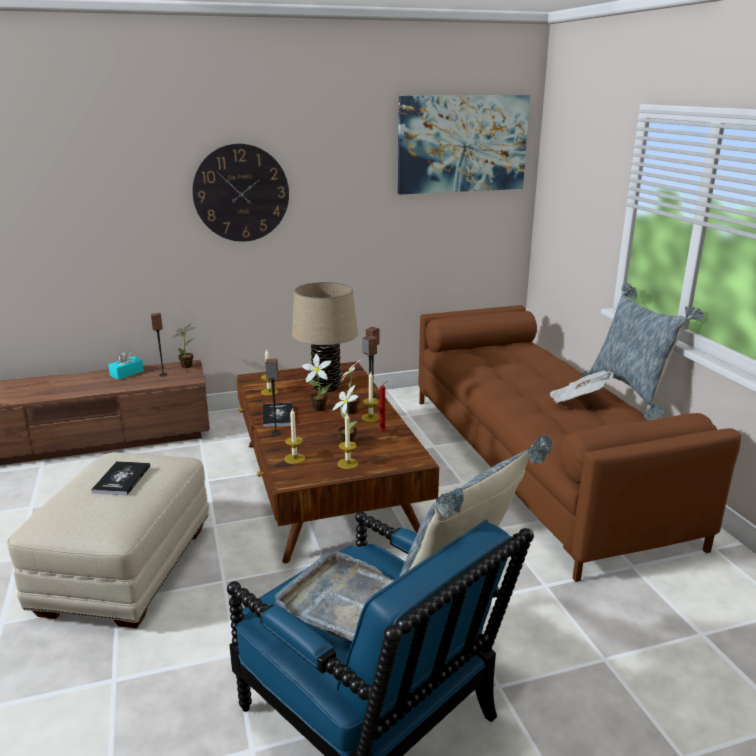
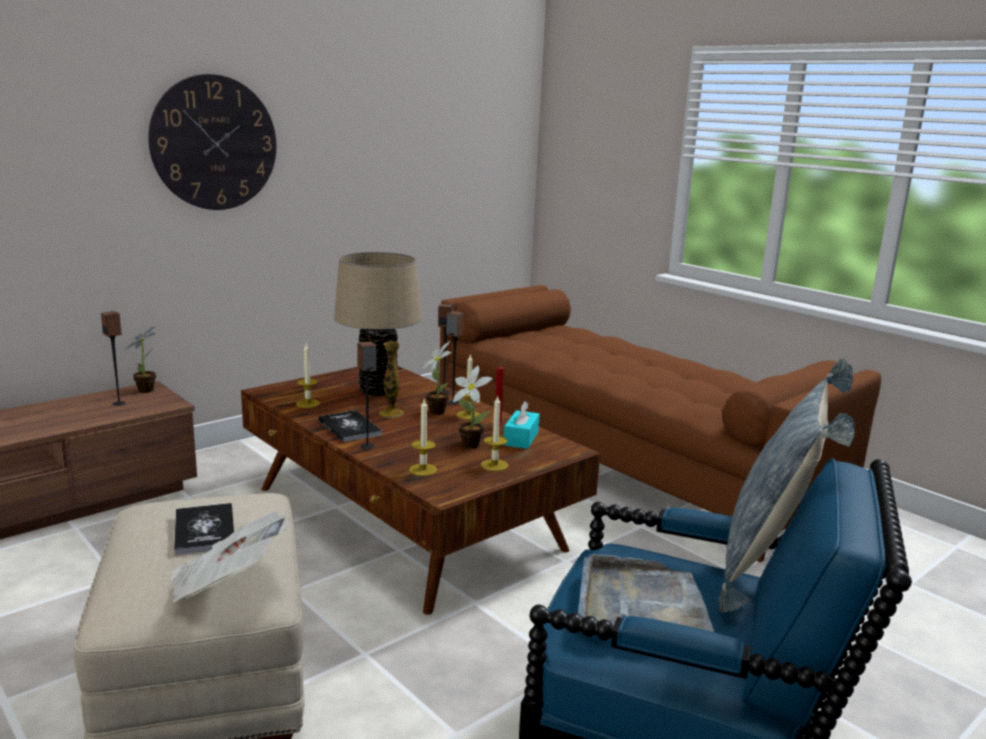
camera: 25 degrees left, 5 degrees down
(127, 373) = (57, 408): turquoise tissue box -> turquoise tissue box (521, 438)
(317, 408) = (391, 413): potted plant -> vase
(462, 144) = (467, 95): picture -> none
(577, 401) = (677, 371): newspaper -> newspaper (226, 583)
(631, 399) = (719, 365): pillow -> none

